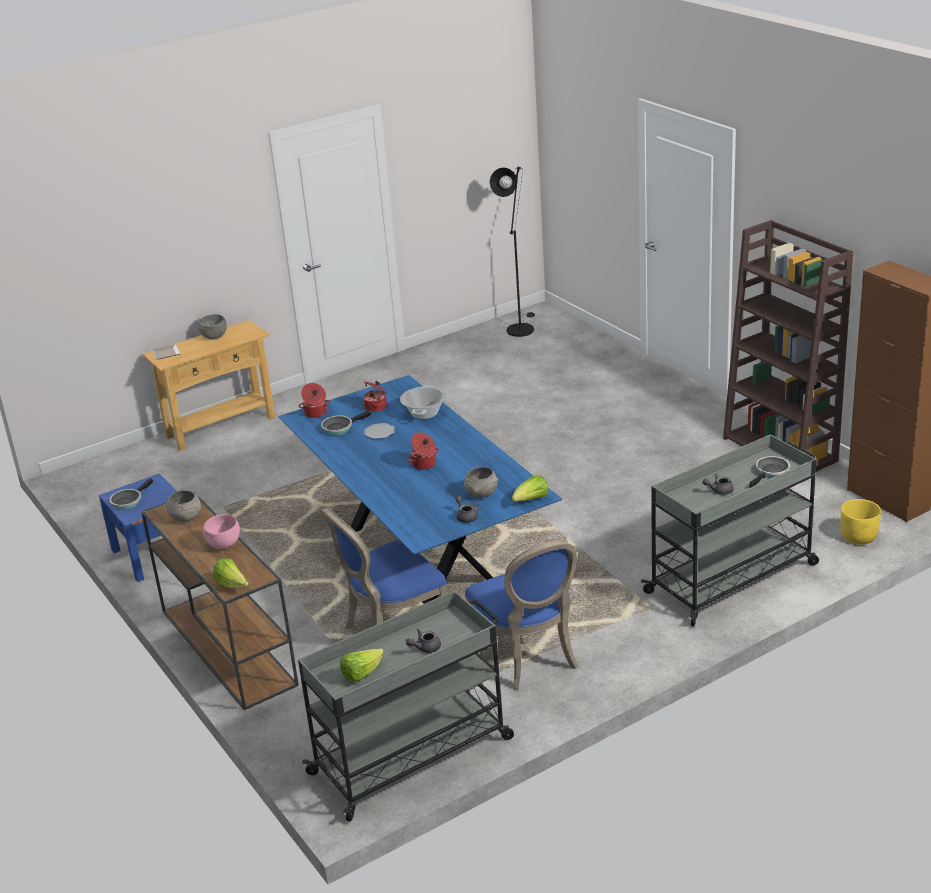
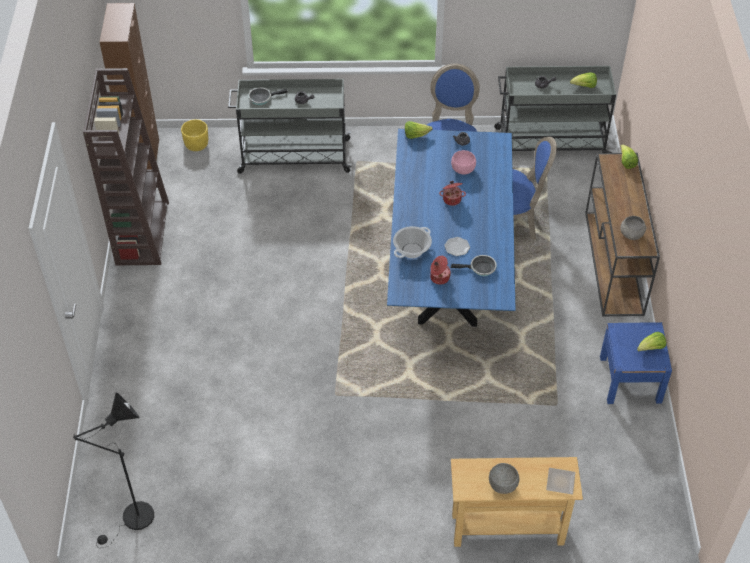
camera: 150 degrees left, 20 degrees up
(128, 501) = (651, 348): frying pan -> lettuce
(223, 544) = (617, 197): pink bowl -> pink bowl (463, 170)
(315, 413) = (486, 296): cooking pot -> none
(481, 494) = (439, 155): grey bowl -> none

